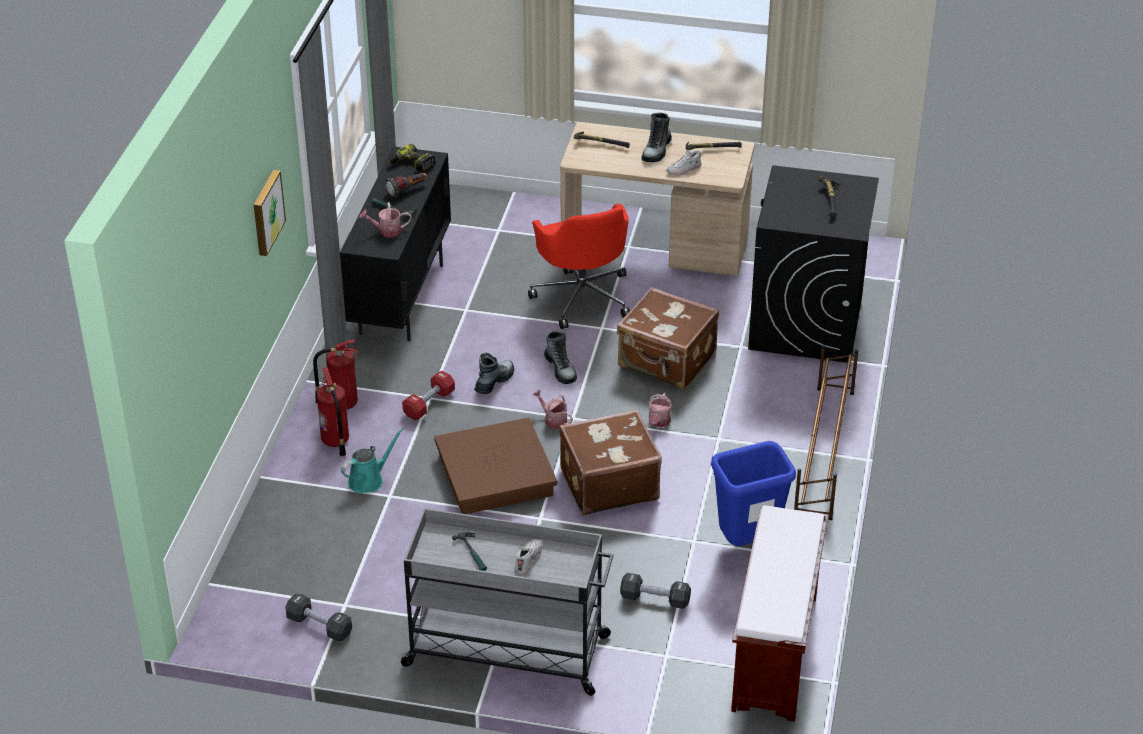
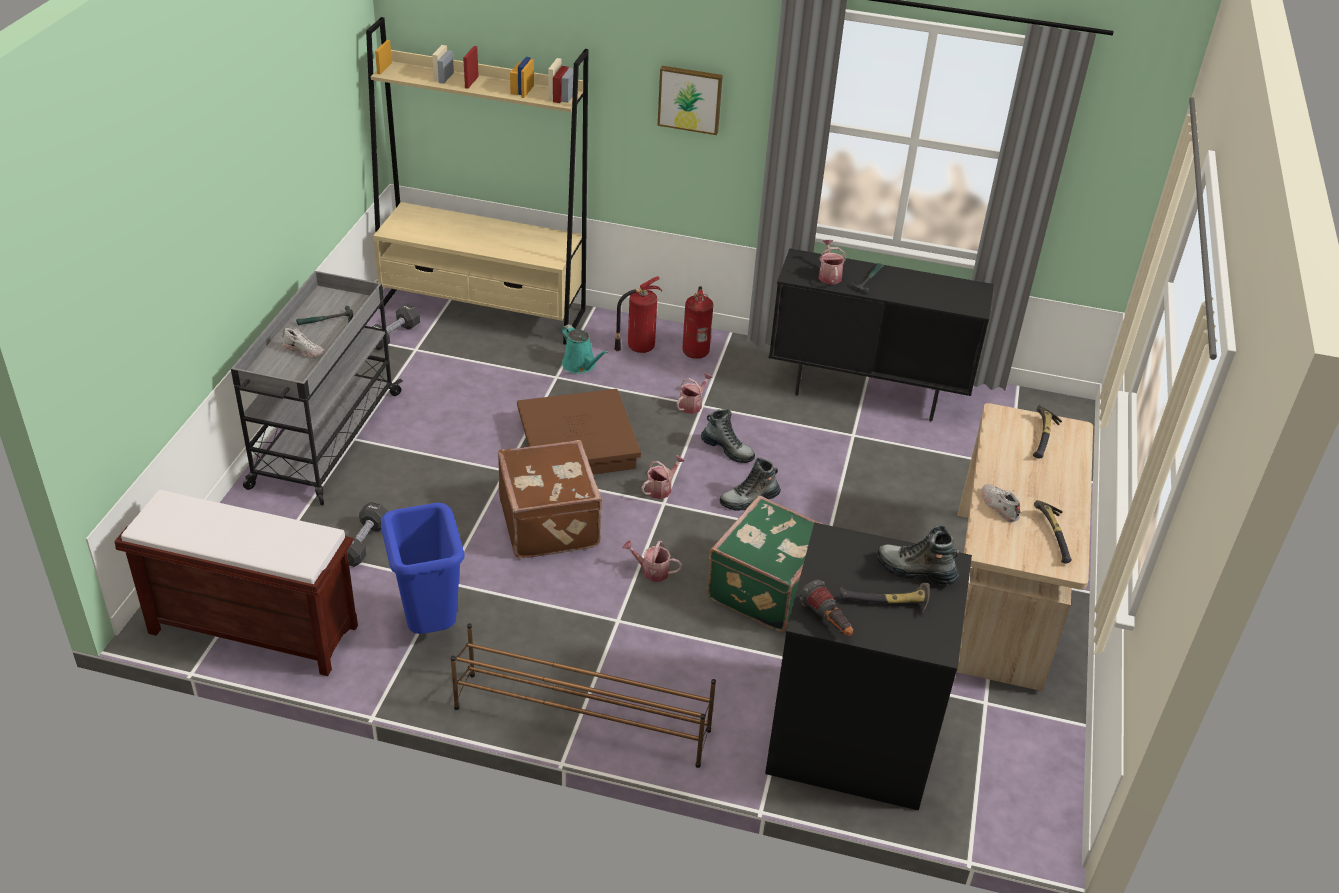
camera: 90 degrees right, 0 degrees up
(266, 560) = (483, 309): none -> beige bookcase
(407, 190) = (907, 290): flashlight -> flashlight (827, 622)
(411, 164) = (958, 294): power drill -> none
(429, 404) = (692, 405): red dumbbell -> watering can
(582, 296) = (888, 525): red office chair -> none
(656, 151) = (1039, 485): boot -> boot (915, 571)
(666, 361) = (764, 588): brown suitcase -> green suitcase

